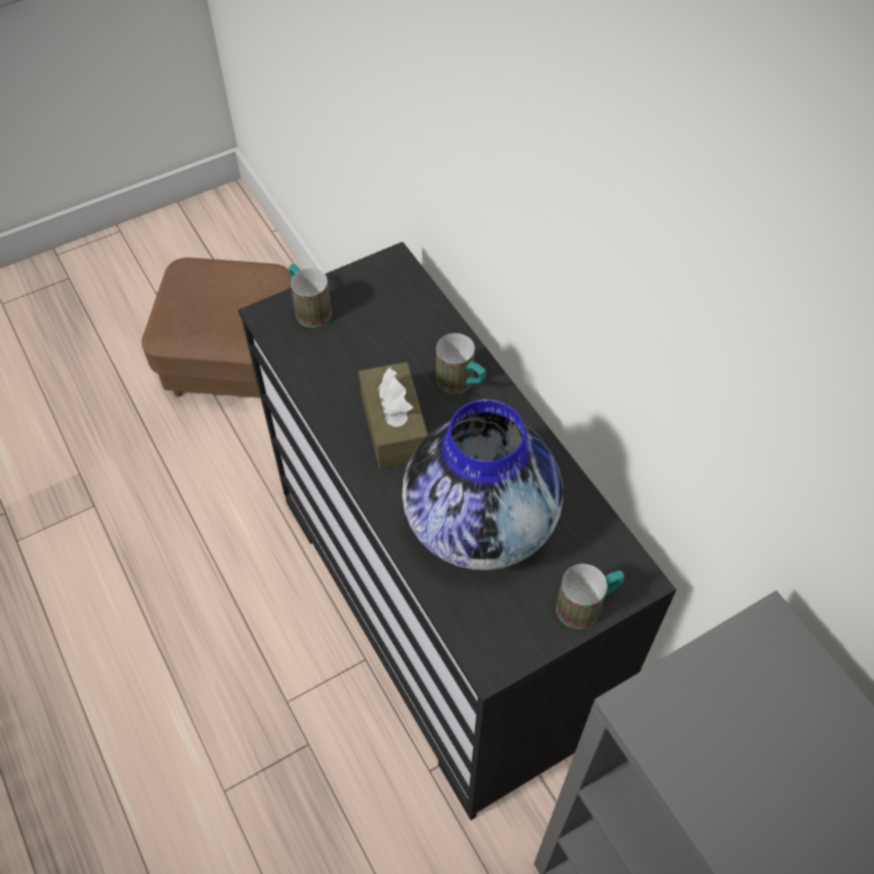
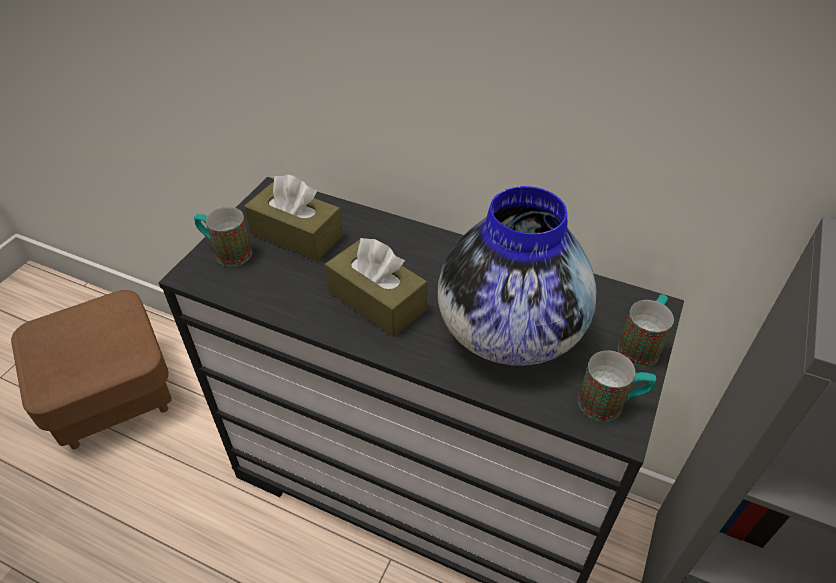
camera: 35 degrees left, 10 degrees down
(379, 321) = (296, 235): none -> brown tissue box
(461, 384) = (403, 246): mug -> mug (610, 404)

